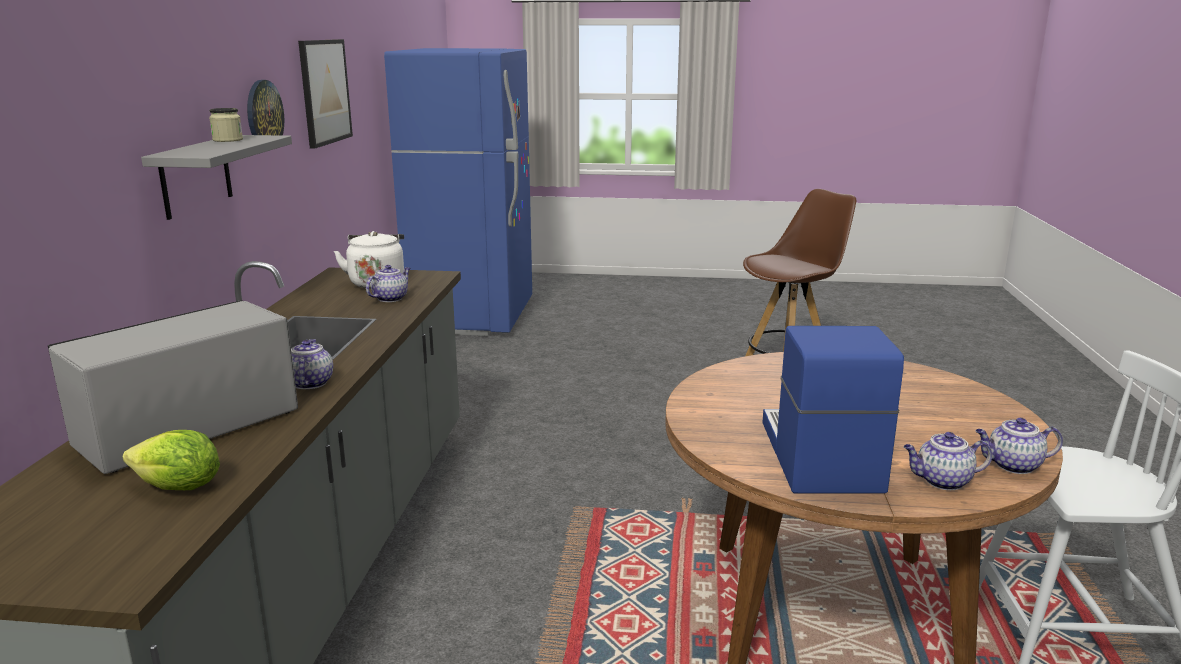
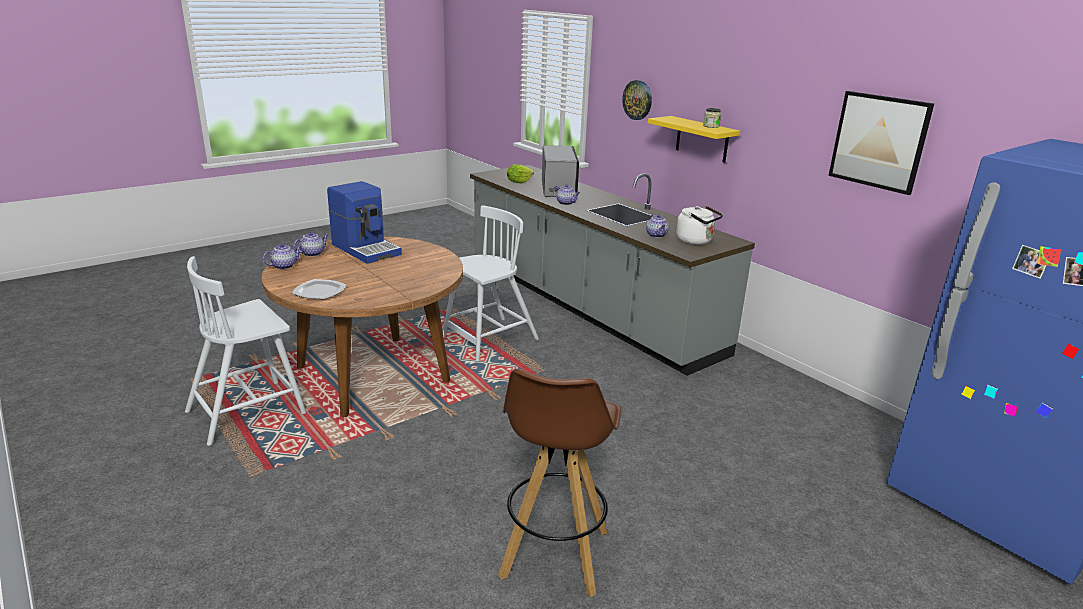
camera: 135 degrees right, 5 degrees up
(196, 176) = (702, 139): grey shelf -> yellow shelf
(264, 115) = (777, 130): wall clock -> wall clock (637, 100)
(573, 593) = (489, 339): none -> white chair
(955, 397) = (319, 291): none -> plate

